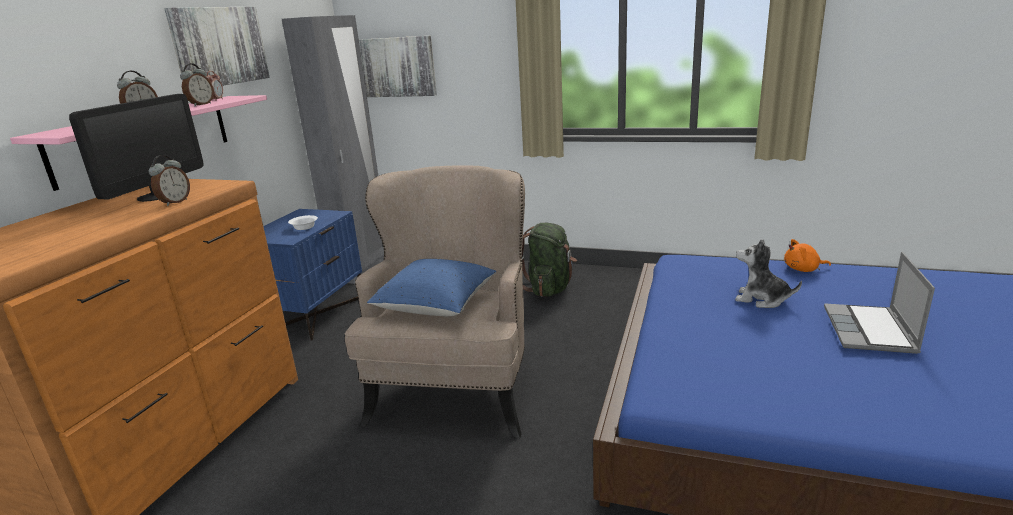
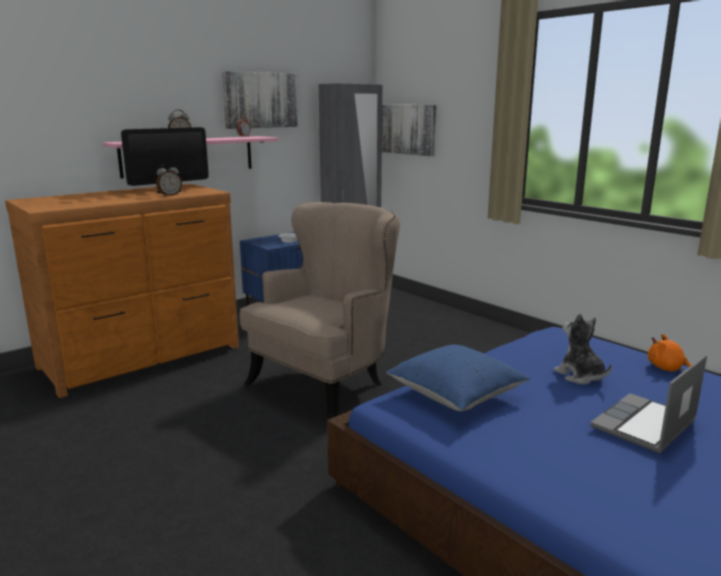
camera: 30 degrees right, 5 degrees down
(201, 105) = (227, 138): alarm clock -> none
(436, 305) = (308, 306): blue pillow -> blue pillow (456, 395)
(549, 288) = (477, 342): green backpack -> none

